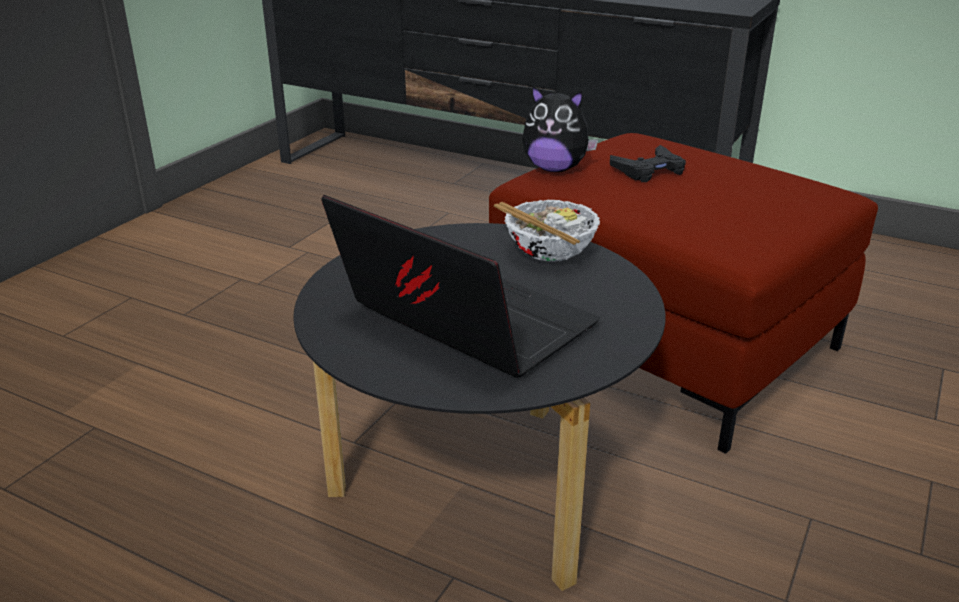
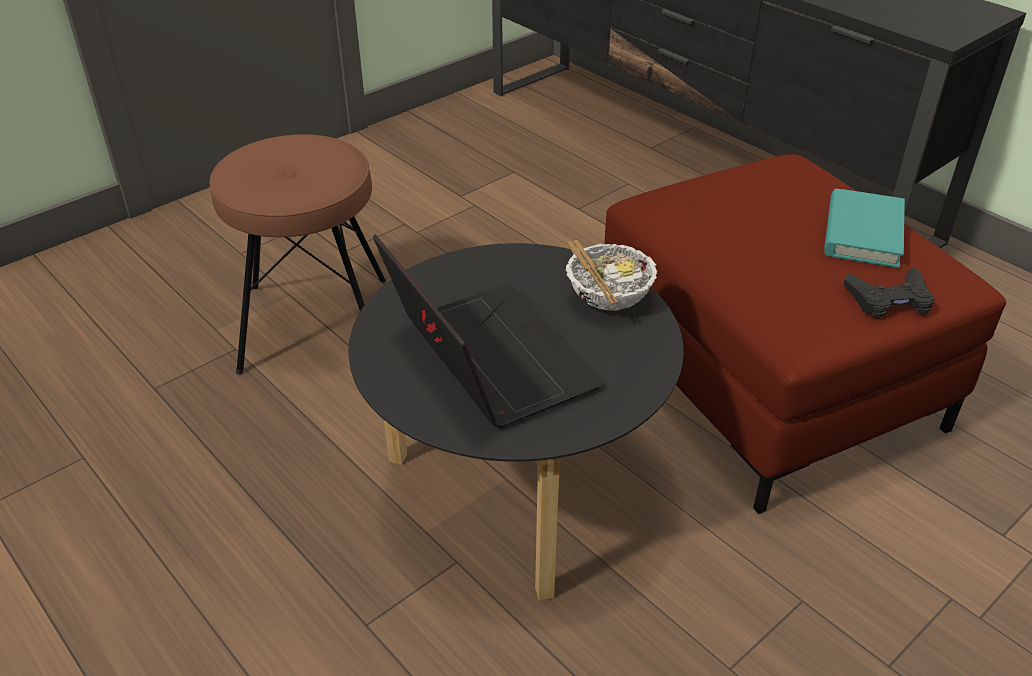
camera: 20 degrees right, 10 degrees up
(181, 385) = (315, 324): none -> brown stool
(555, 169) = (682, 191): plush toy -> none
(649, 170) = (775, 212): black game controller -> black game controller (889, 300)
(733, 174) = (862, 233): none -> turquoise book

